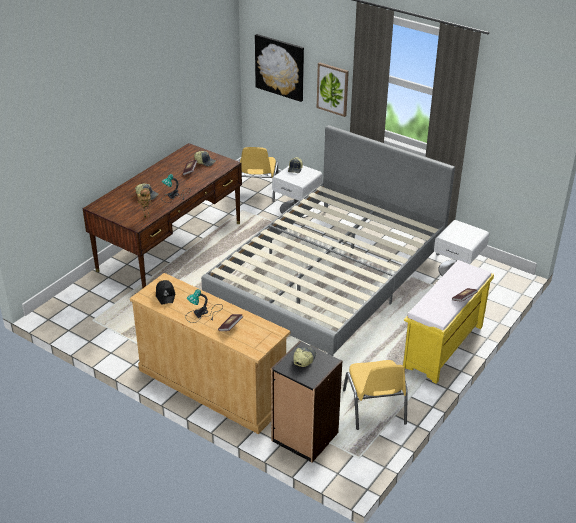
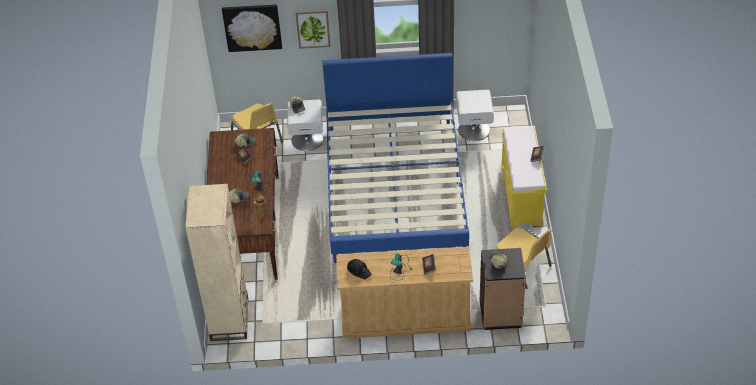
camera: 35 degrees left, 10 degrees up
(72, 302) = (229, 319): none -> beige bookcase
(329, 279) = (395, 188): grey bed -> blue bed

